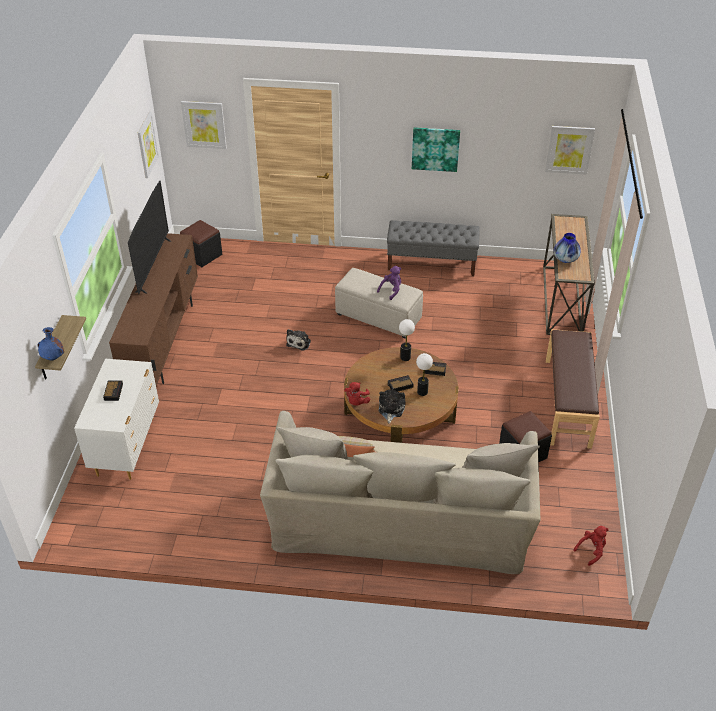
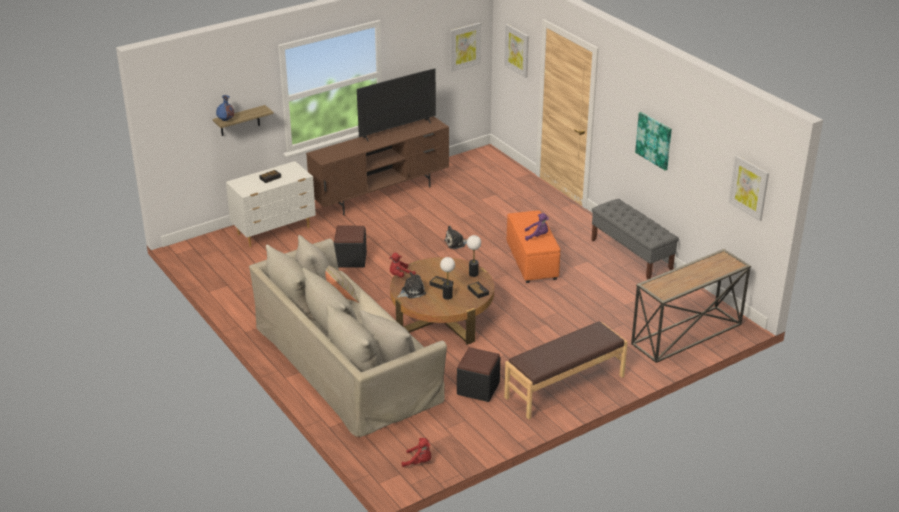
camera: 50 degrees right, 10 degrees down
(202, 255) = (486, 164): black ottoman -> black ottoman (351, 259)
(379, 317) = (532, 261): beige ottoman -> orange ottoman
(565, 259) = (672, 278): vase -> none

